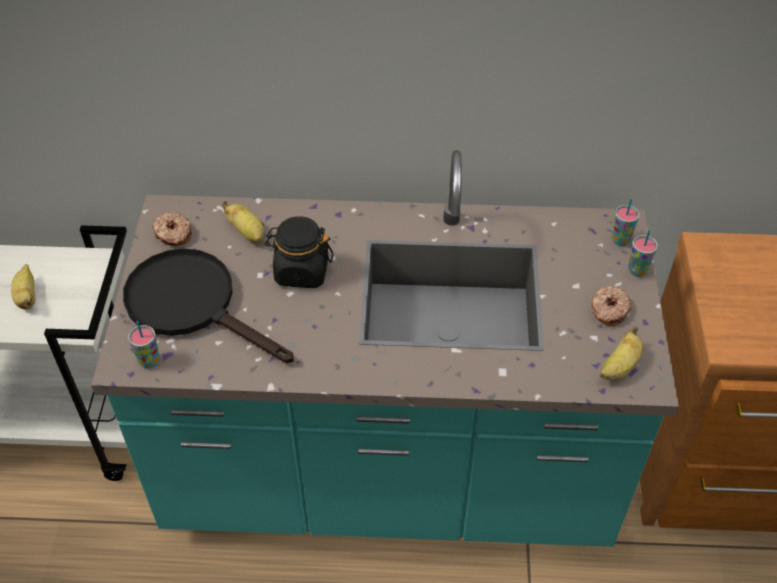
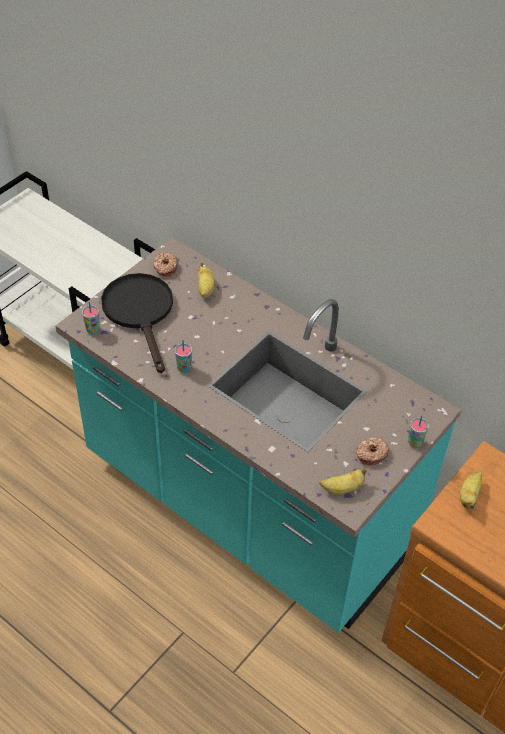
camera: 35 degrees right, 0 degrees up
(27, 297) = (82, 264): banana -> banana (469, 496)
(301, 271) = (214, 327): black jar -> none
(620, 240) = (424, 418): cup -> cup (184, 368)

